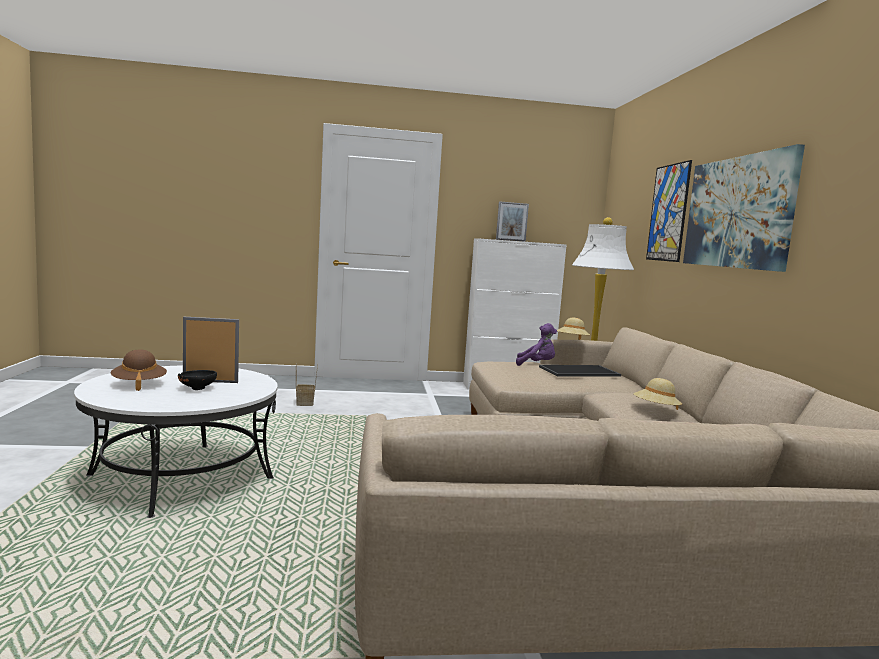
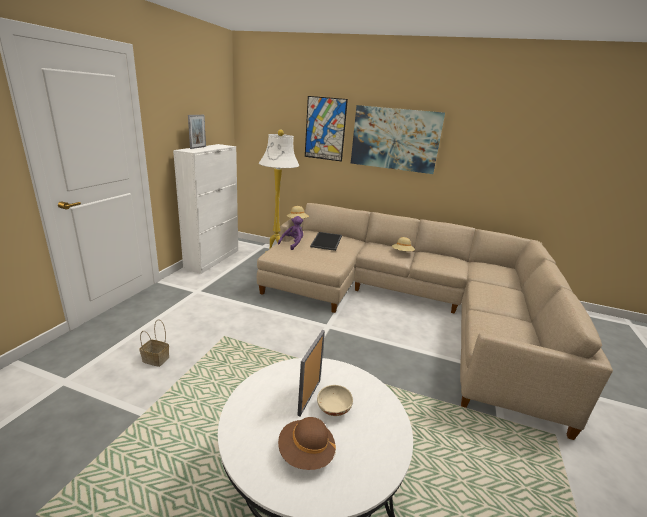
camera: 65 degrees left, 15 degrees up
(197, 388) = (333, 409): black bowl -> beige bowl

